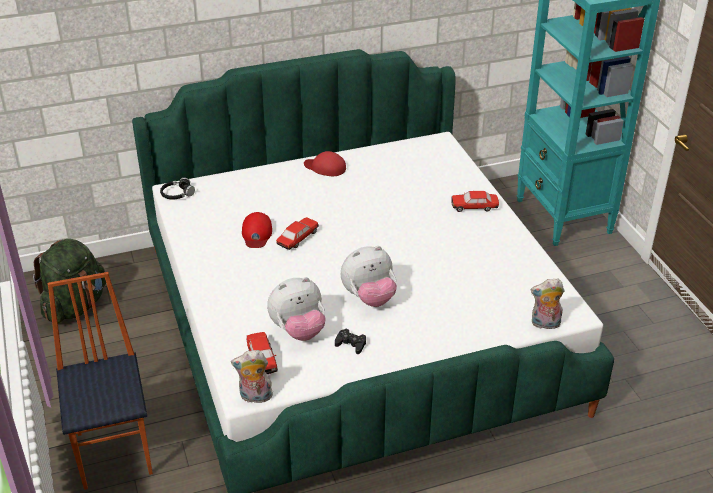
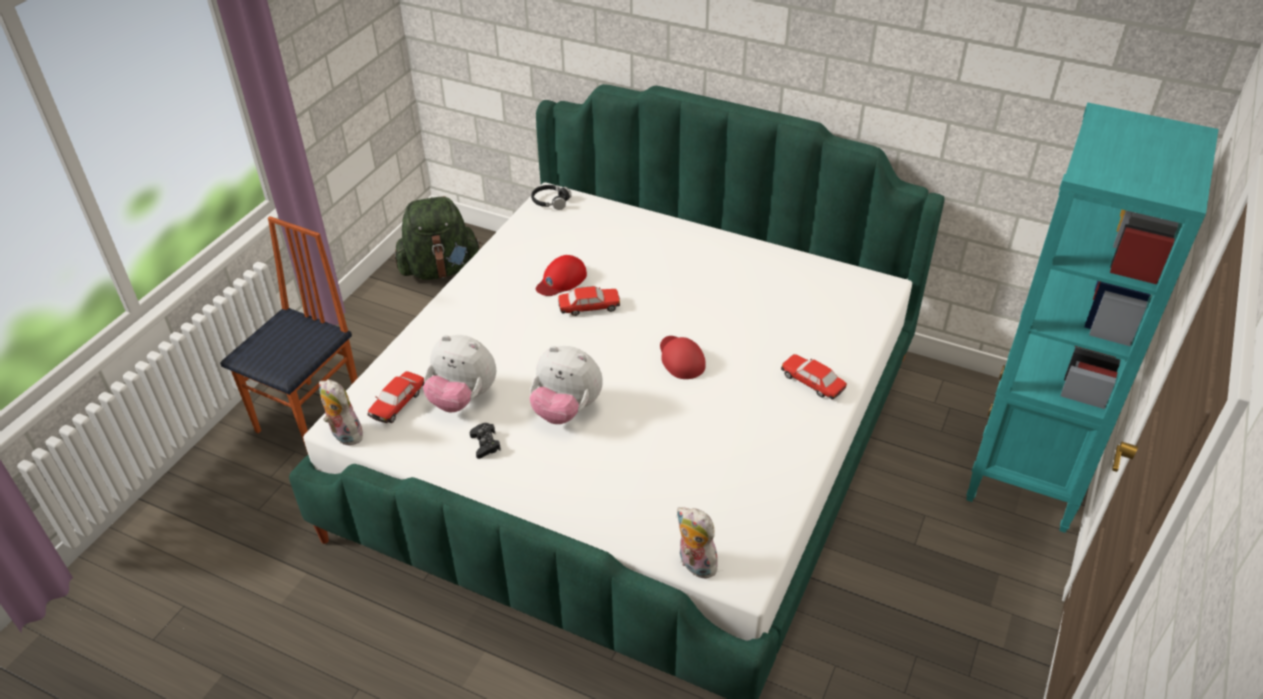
camera: 45 degrees right, 5 degrees up
(325, 167) = (718, 249): red cap -> red cap (681, 358)

